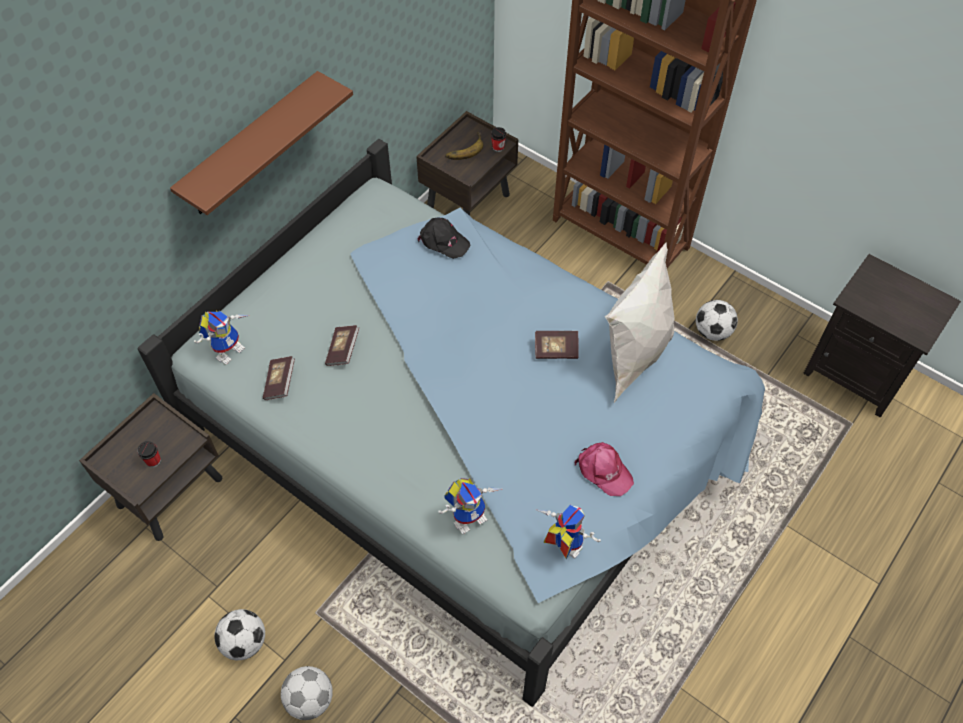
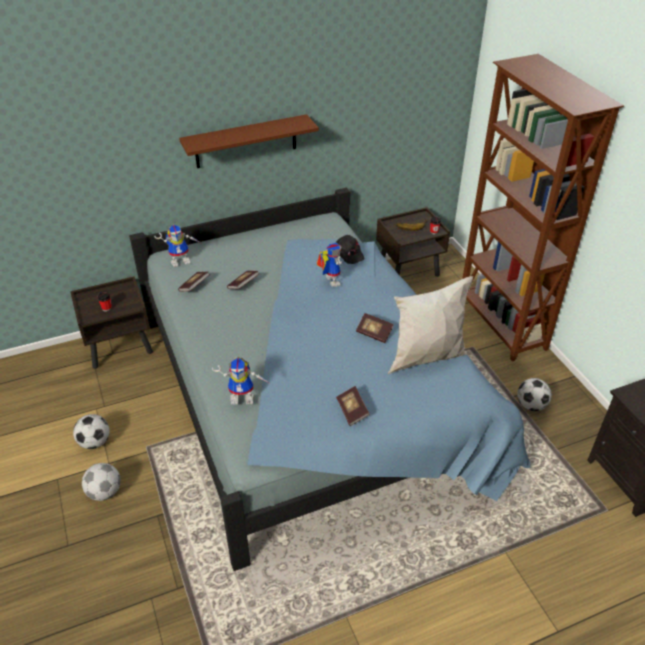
camera: 30 degrees right, 15 degrees down
(560, 546) = (288, 440): toy robot -> toy robot (329, 280)
(603, 470) = (352, 411): pink cap -> book

